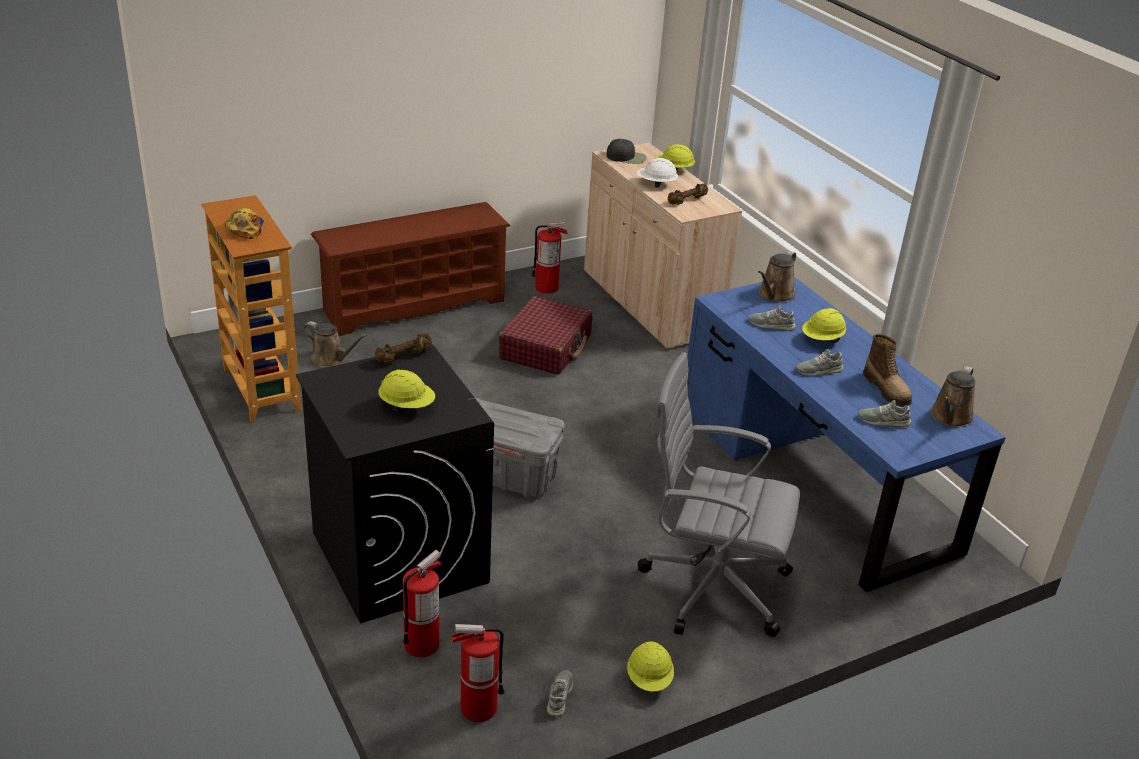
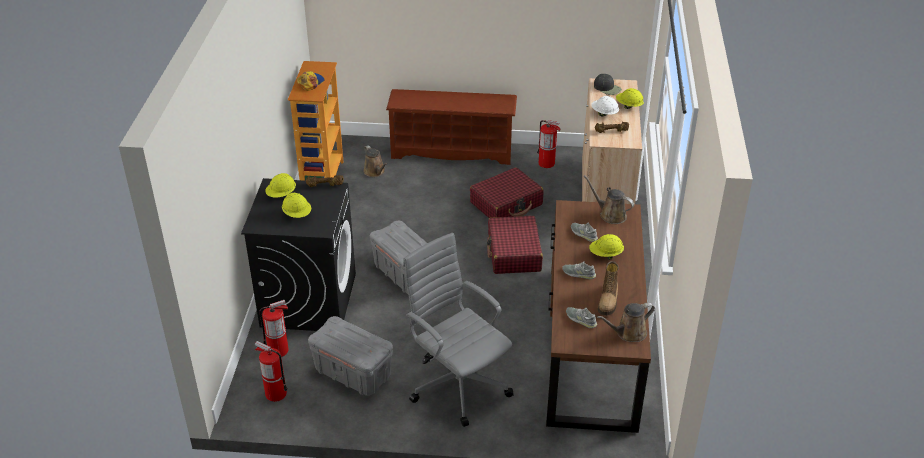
camera: 35 degrees right, 5 degrees up
(560, 696) = (320, 406): grey shoe -> none
(561, 631) = (352, 373): none -> grey storage box
(614, 402) = (514, 253): none -> red suitcase
(649, 679) = (373, 418): yellow hard hat -> yellow hard hat (281, 195)
(775, 295) = (610, 215): brown watering can -> brown watering can turned 60 degrees clockwise
(813, 477) = (591, 346): blue desk -> brown desk

